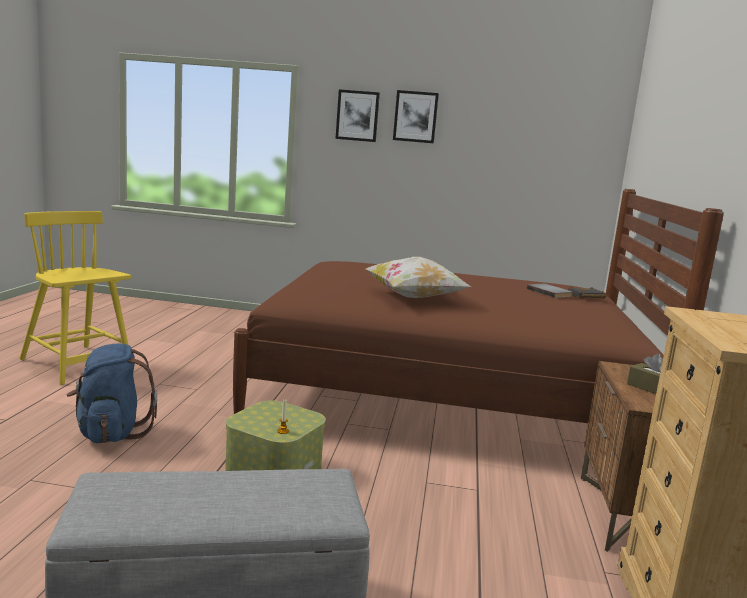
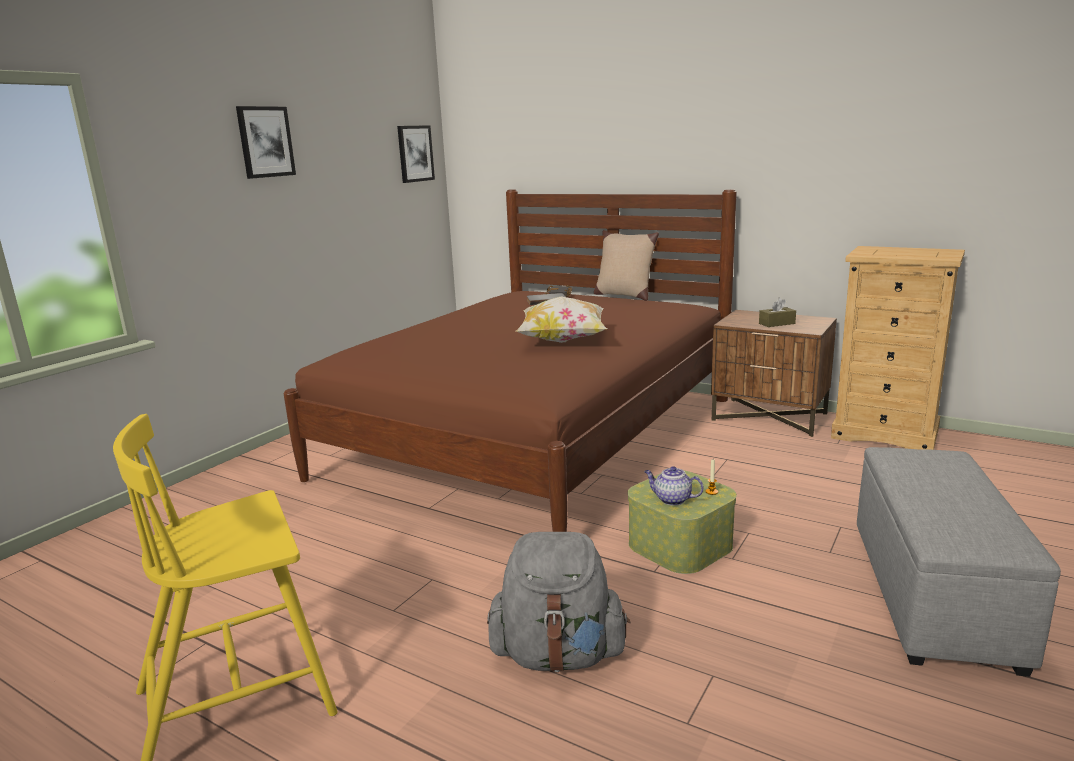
camera: 65 degrees left, 5 degrees up
(110, 433) = (558, 655): blue backpack -> grey backpack
(260, 416) = (672, 499): none -> teapot
(357, 116) = (193, 150): picture -> picture (415, 153)
(632, 318) = (624, 295): none -> beige pillow

